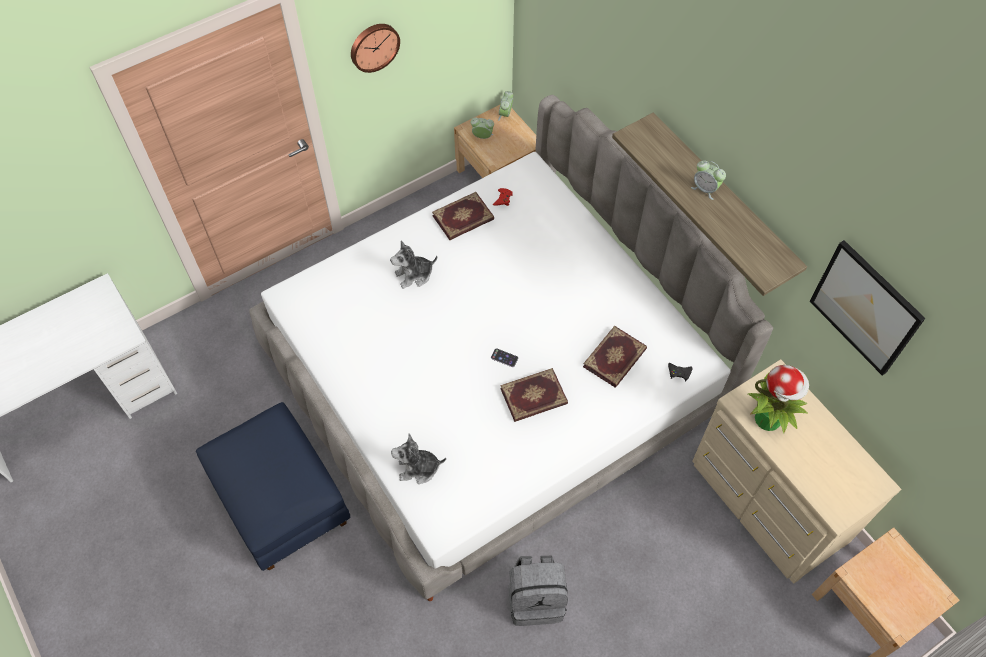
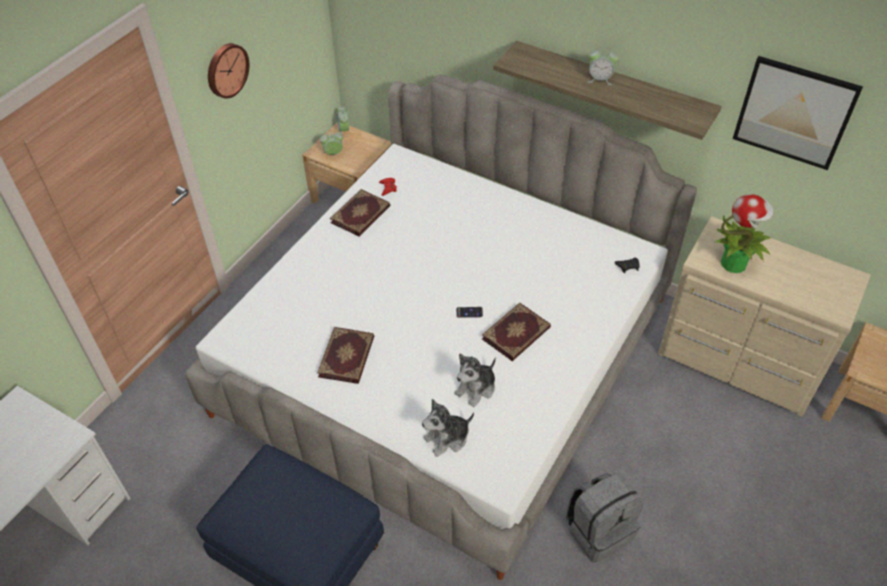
camera: 25 degrees left, 10 degrees down
(414, 275) = (343, 276): plush toy -> plush toy (476, 388)
(615, 358) = (567, 276): book -> book (347, 357)

